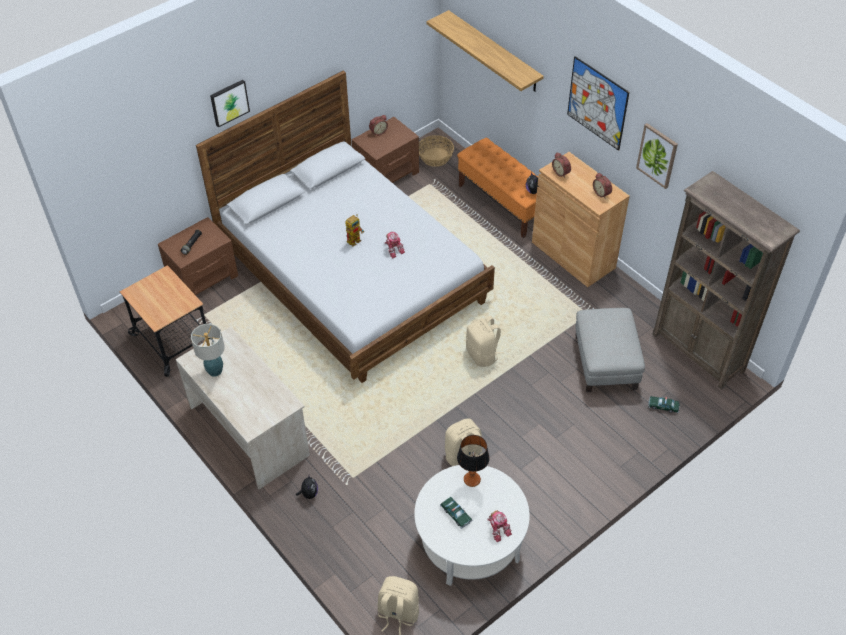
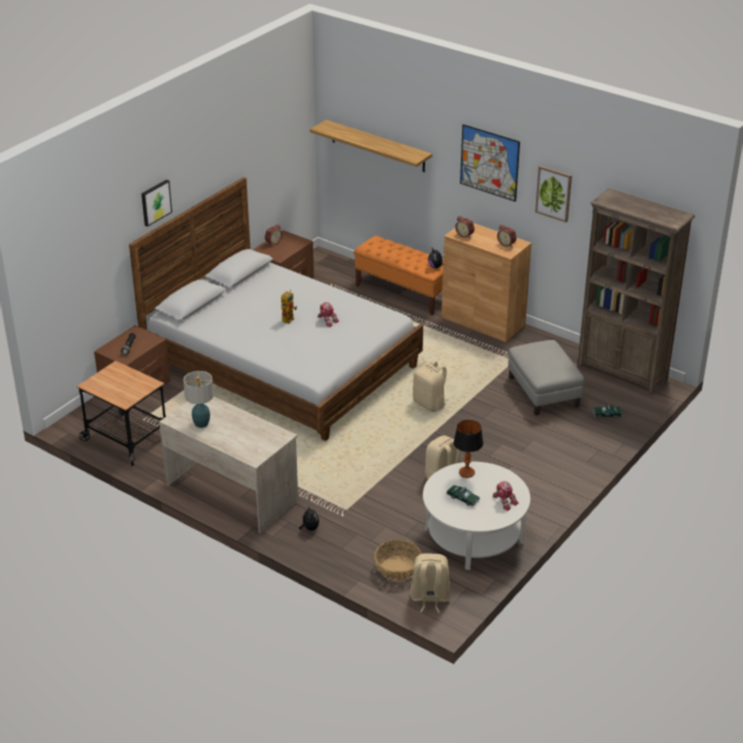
camera: 15 degrees left, 15 degrees down
(435, 157) = (324, 268): basket -> basket (397, 568)

